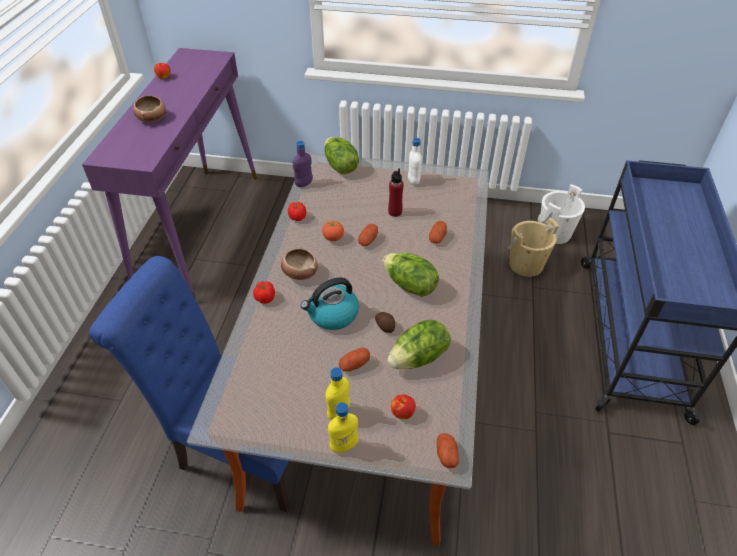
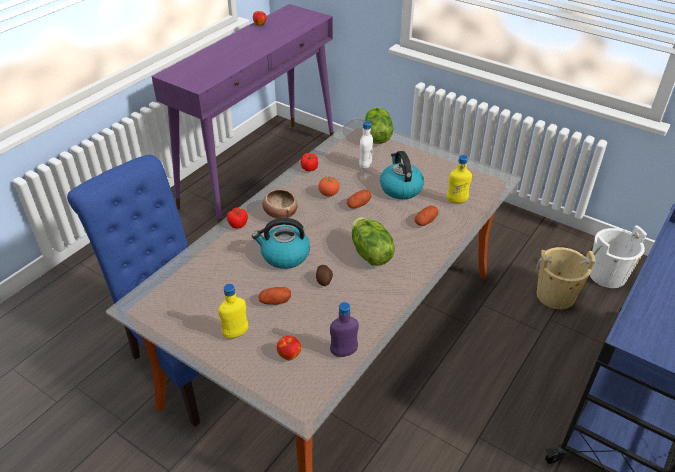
camera: 25 degrees right, 5 degrees down
(152, 118) = (228, 54): bowl -> none
(304, 184) = (334, 143): purple bottle -> purple bottle (344, 352)
(344, 446) = (221, 361): yellow bottle -> yellow bottle (456, 201)
(395, 212) = (400, 188): red bottle -> kettle
(413, 181) = (437, 166): white bottle -> white bottle (365, 165)
(419, 358) = (336, 316): lettuce -> none
(446, 455) = (303, 403): potato -> none

